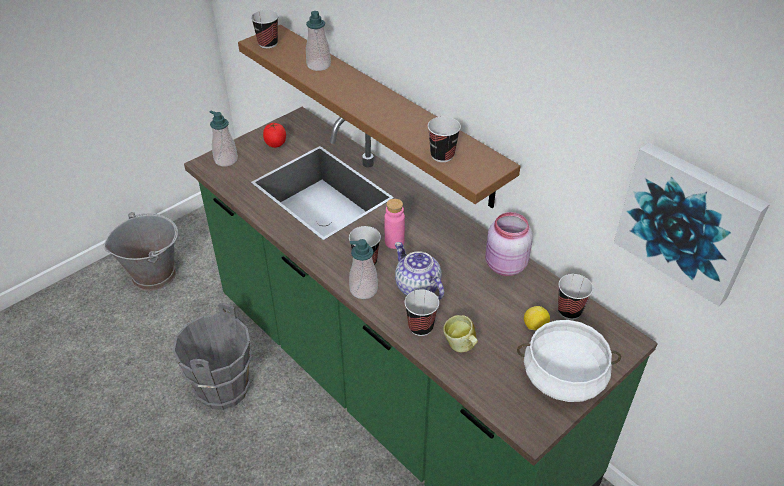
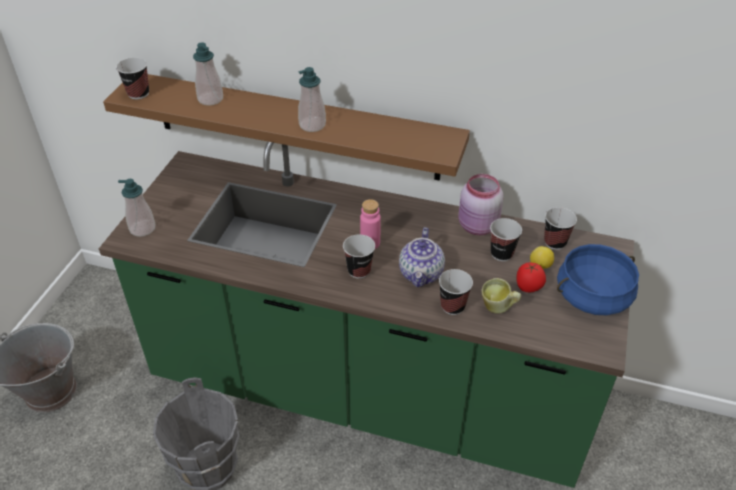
camera: 30 degrees left, 0 degrees up
(276, 145) = (183, 196): tomato -> tomato (528, 287)
(363, 290) = (378, 296): soap dispenser -> soap dispenser (312, 125)
(416, 287) = (421, 274): teapot -> teapot turned 105 degrees counterclockwise
(442, 155) = (399, 143): cup -> cup (501, 253)
(564, 376) = (592, 296): white cooking pot -> blue cooking pot
(688, 221) = (654, 125): picture -> none

